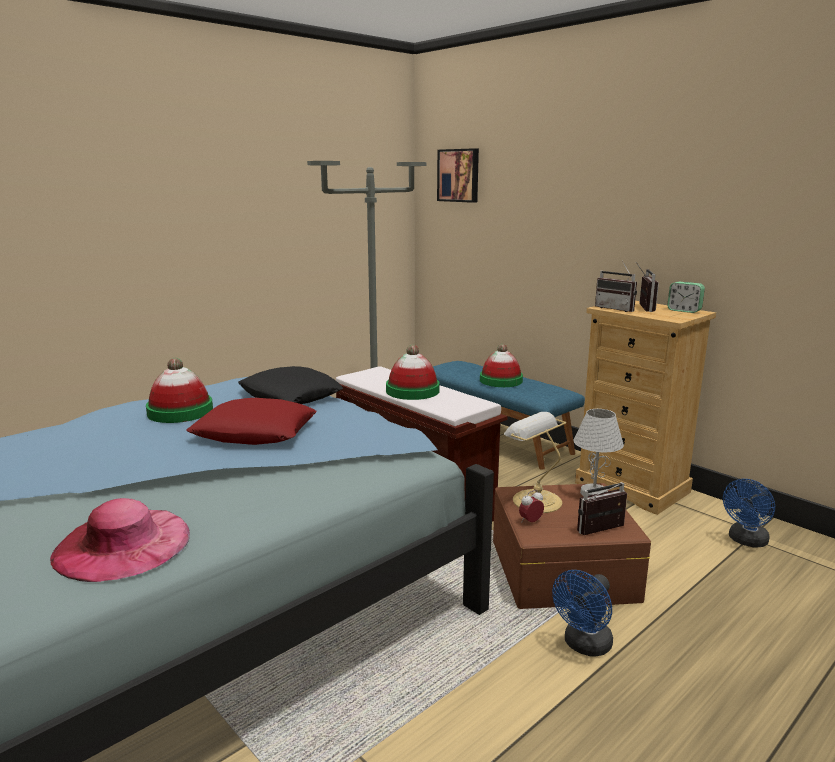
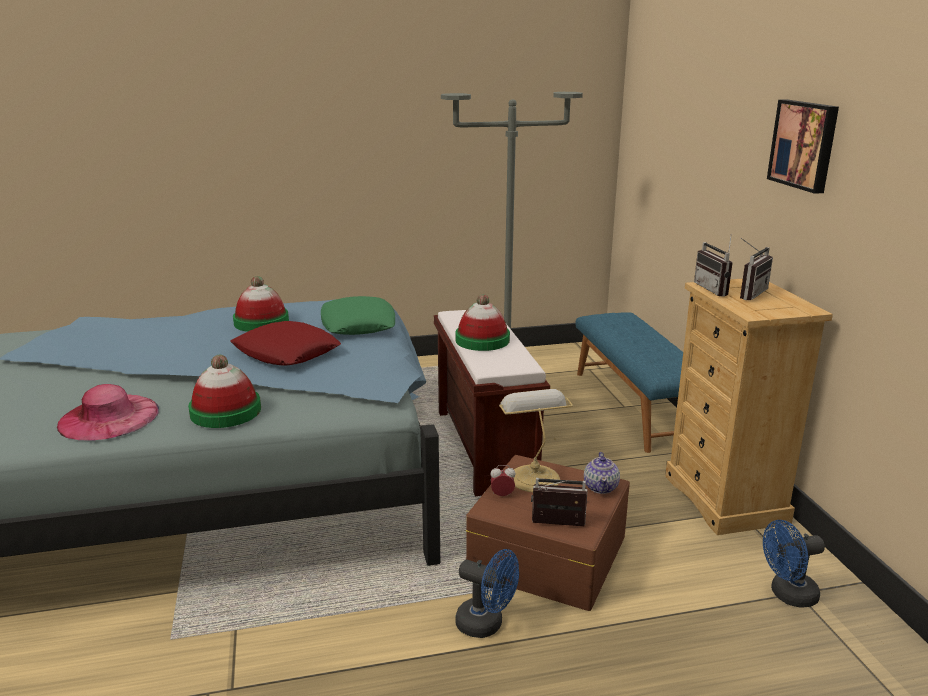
camera: 30 degrees right, 5 degrees up
(290, 395) = (358, 324): black pillow -> green pillow
(459, 175) = (652, 103): picture -> picture (804, 145)
(501, 380) = (640, 345): hat -> hat (225, 411)
(584, 646) = (486, 624): blue fan -> blue fan turned 135 degrees counterclockwise
(594, 493) = (601, 487): white table lamp -> teapot
(684, 310) = (794, 305): alarm clock -> none

